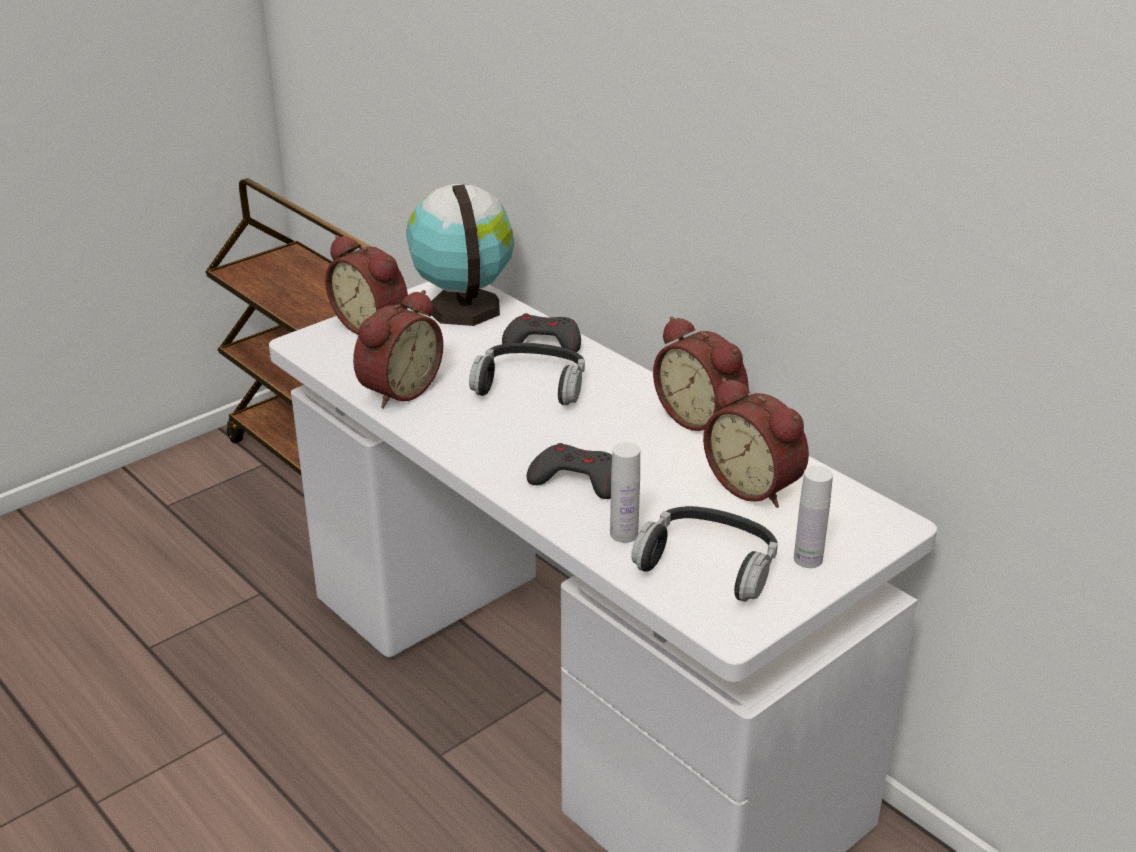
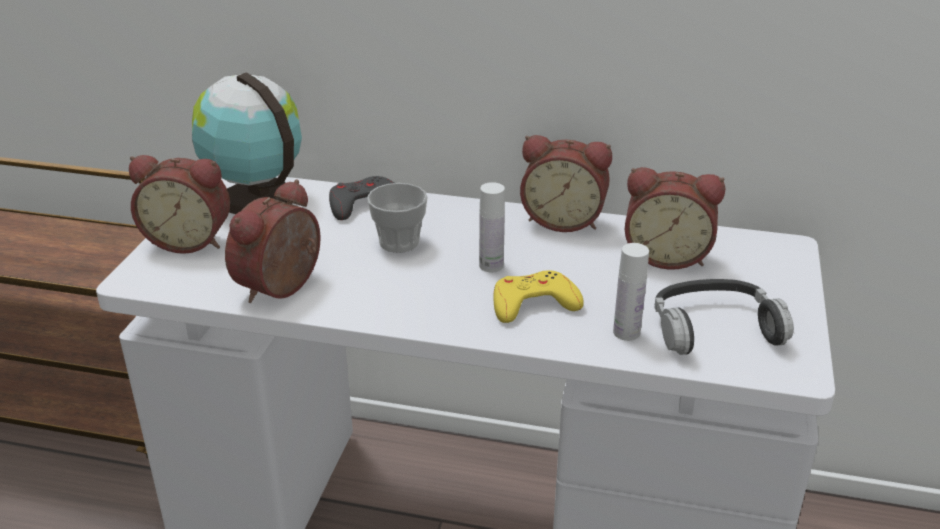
camera: 35 degrees left, 0 degrees up
(397, 389) = (283, 288): alarm clock -> alarm clock turned 150 degrees counterclockwise
(531, 385) = (399, 242): headphones -> cup
(576, 479) = (533, 304): grey game controller -> yellow game controller
(808, 559) = (771, 295): white bottle -> white bottle (491, 265)

